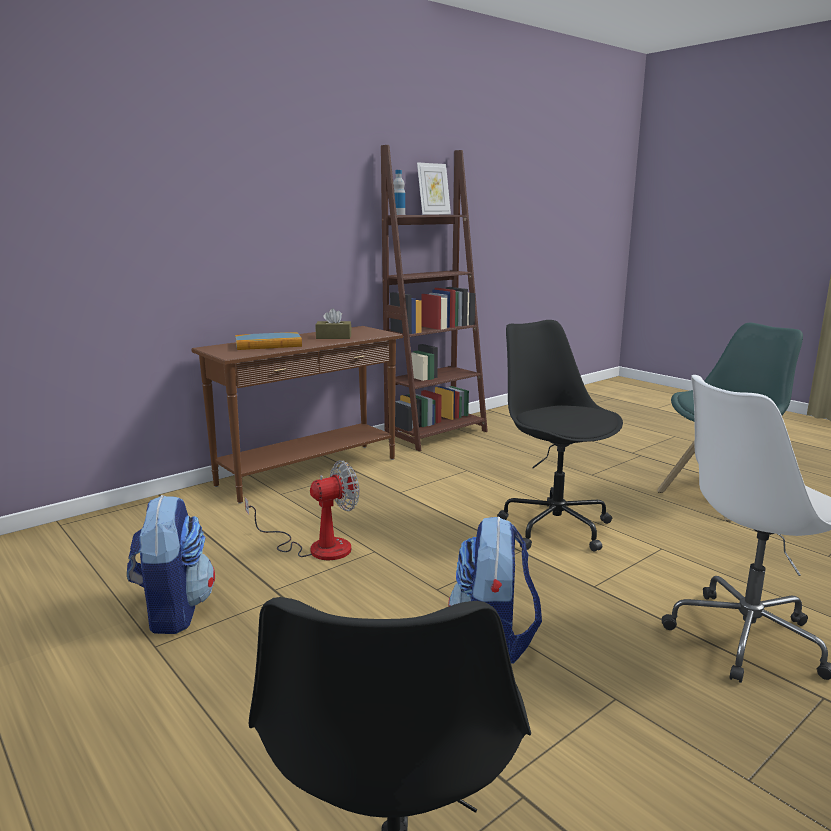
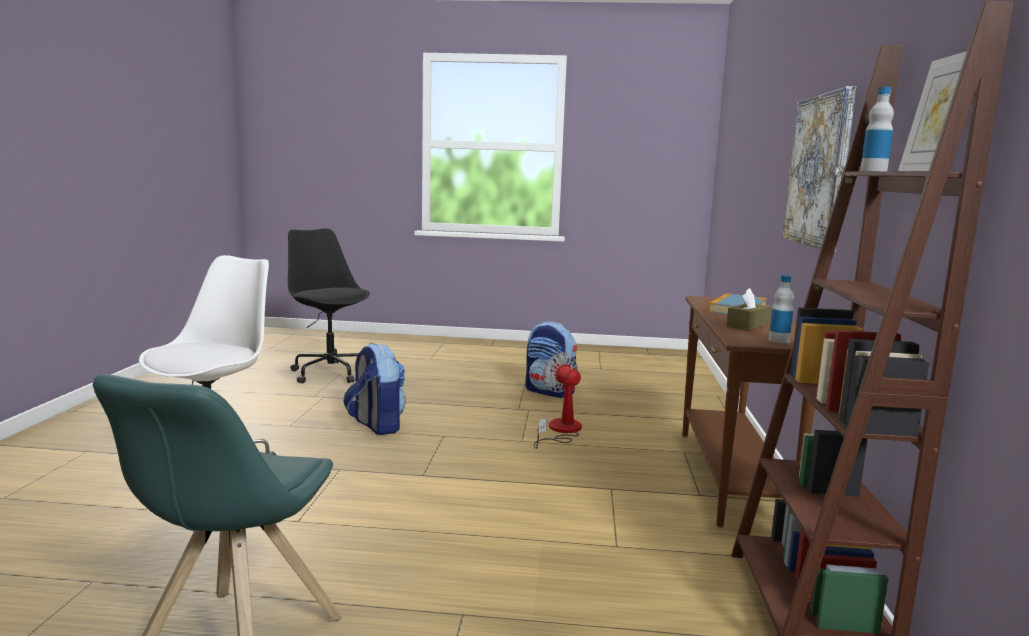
camera: 135 degrees right, 5 degrees down
(277, 214) = (819, 171): none -> picture
(316, 547) = (560, 431): fan -> fan turned 135 degrees clockwise
(365, 330) = (779, 341): none -> bottle
(553, 527) = (421, 506): black office chair -> none

